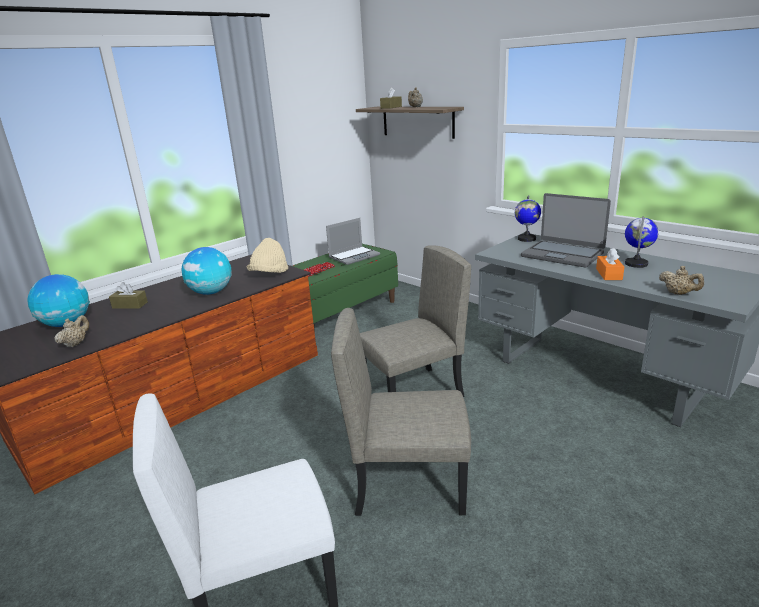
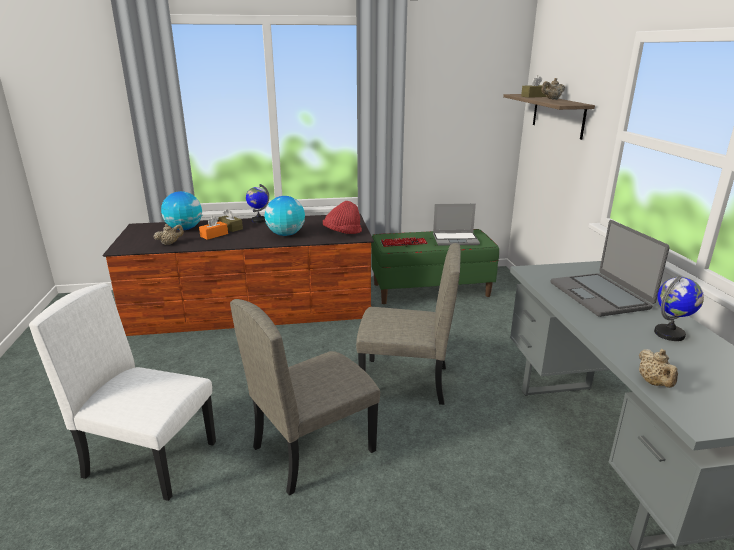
camera: 35 degrees right, 0 degrees up
(269, 274) = (342, 233): beige hat -> red hat
(409, 483) = (313, 448): beige chair -> beige chair turned 75 degrees counterclockwise
(526, 239) = (592, 268): globe -> globe (258, 220)
(609, 274) = (611, 332): orange tissue box -> orange tissue box (214, 235)

